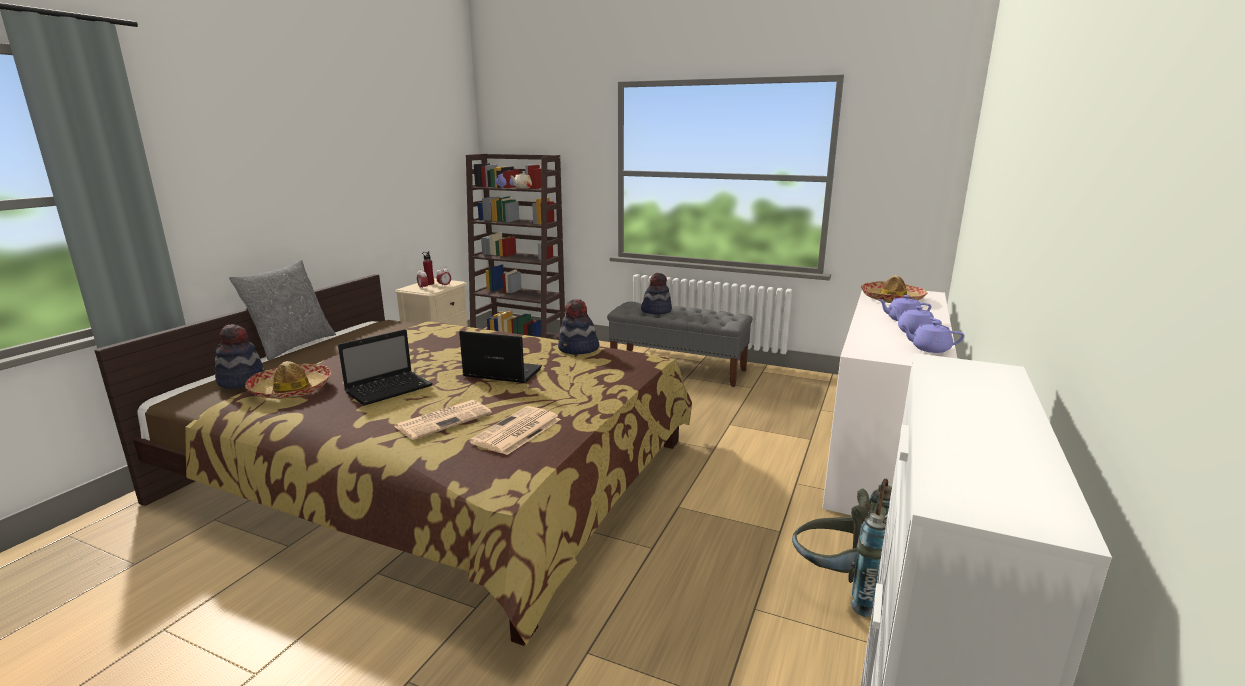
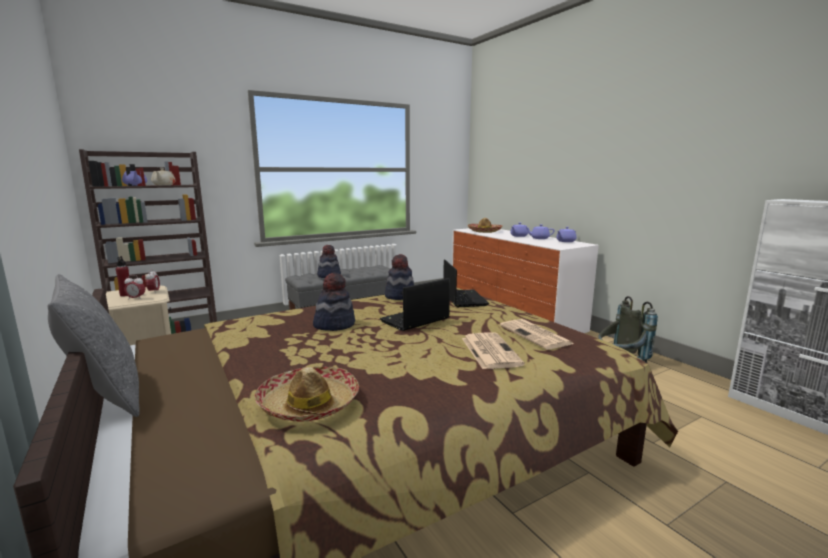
camera: 55 degrees left, 5 degrees down
(242, 381) = (213, 433): hat -> hat (334, 324)
(390, 389) = (389, 359): laptop -> laptop (463, 299)

